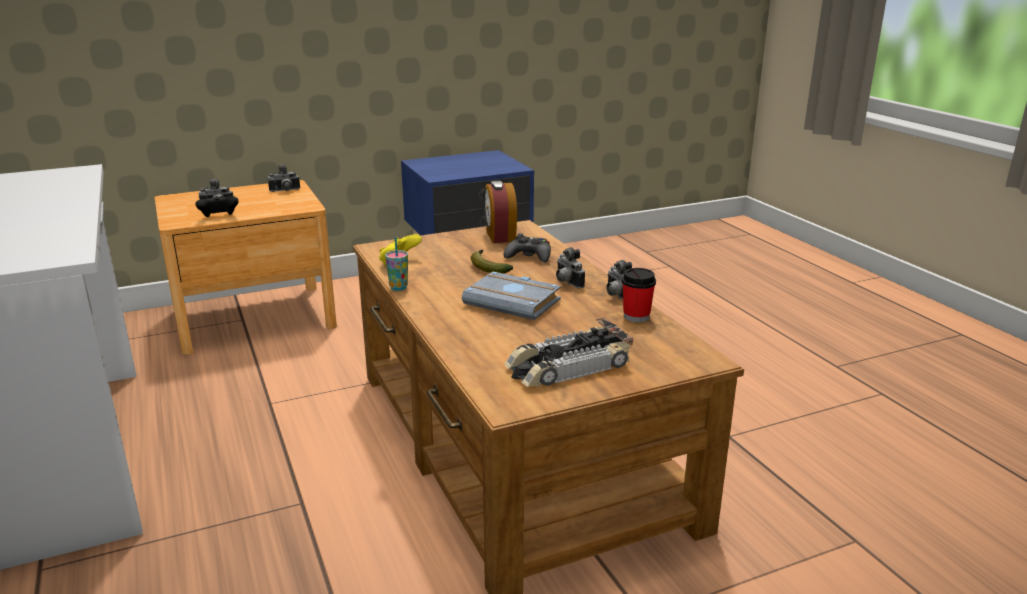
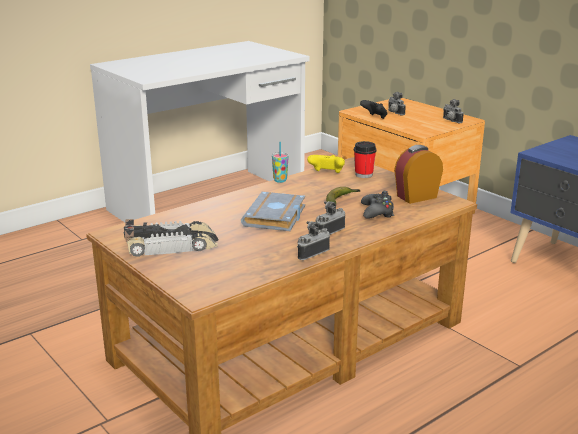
camera: 75 degrees right, 0 degrees up
(567, 366) = (172, 245): toy car -> toy car turned 120 degrees clockwise
(636, 316) = (272, 263): cup -> cup (363, 174)

